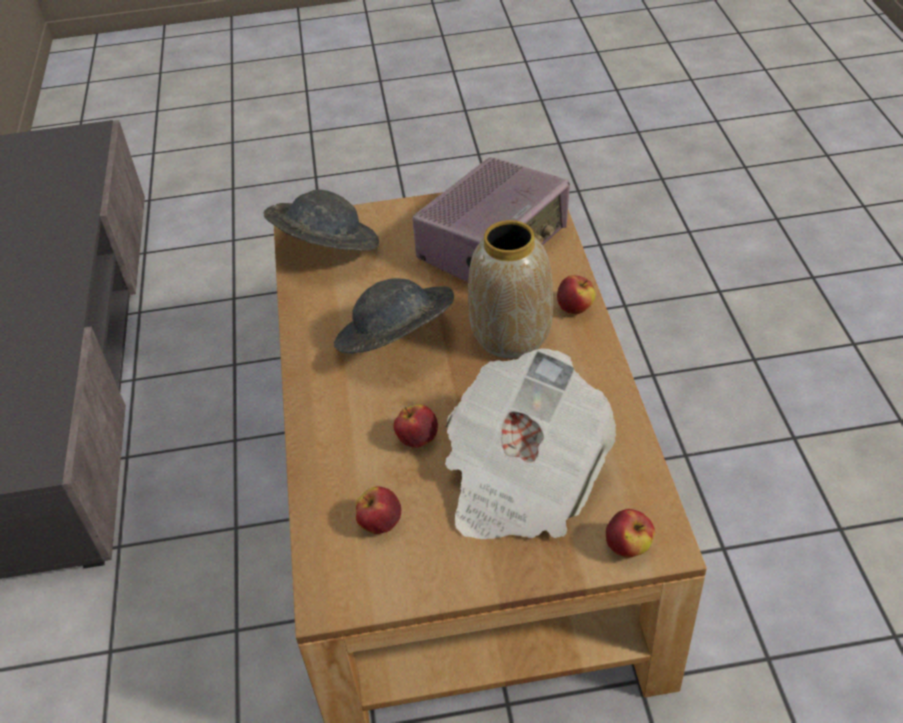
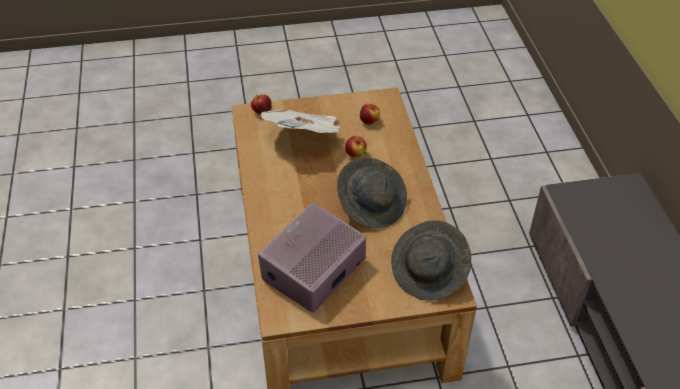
camera: 175 degrees right, 0 degrees up
(512, 336) = (304, 206): vase -> none
(575, 308) = (265, 222): apple -> none

